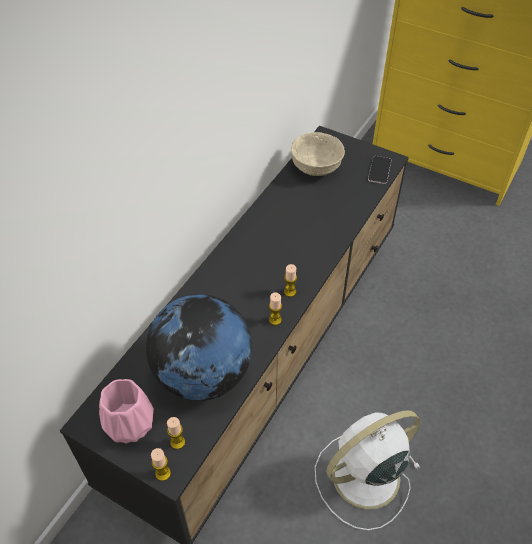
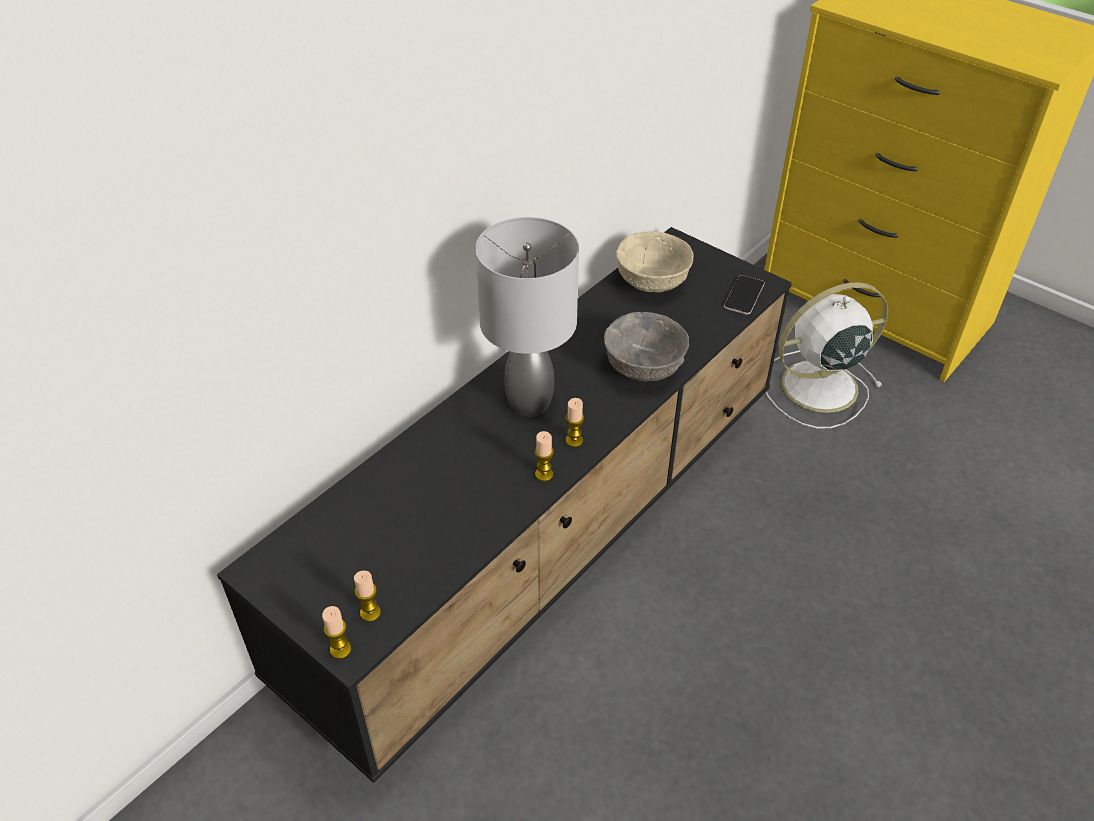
camera: 10 degrees right, 5 degrees down
(128, 423) = (309, 579): pink vase -> none
(203, 374) = (426, 531): globe -> none
(252, 268) = (528, 402): none -> grey table lamp
(324, 232) = (642, 368): none -> grey bowl
(363, 477) = (652, 734): white fan -> white fan (816, 387)

